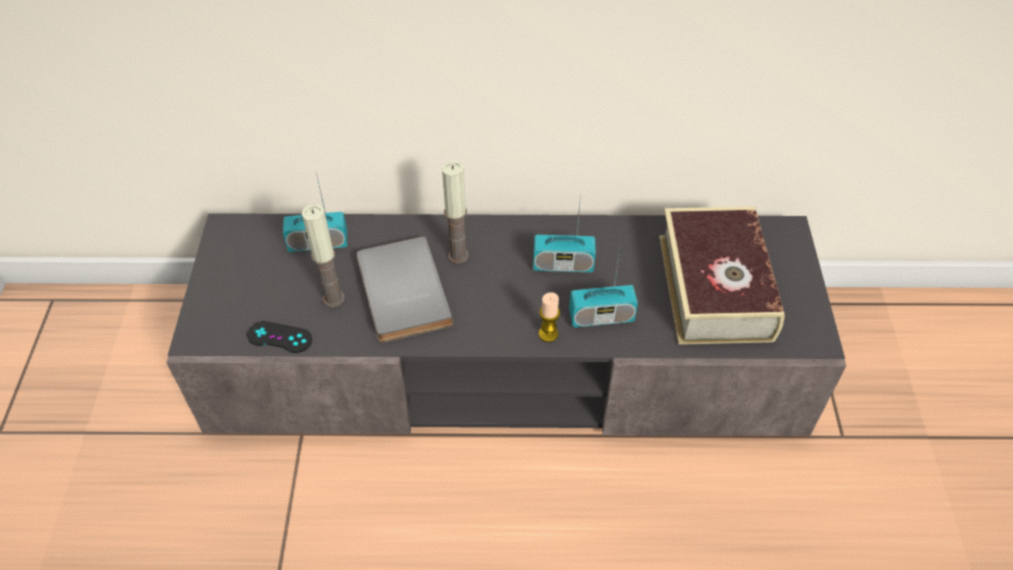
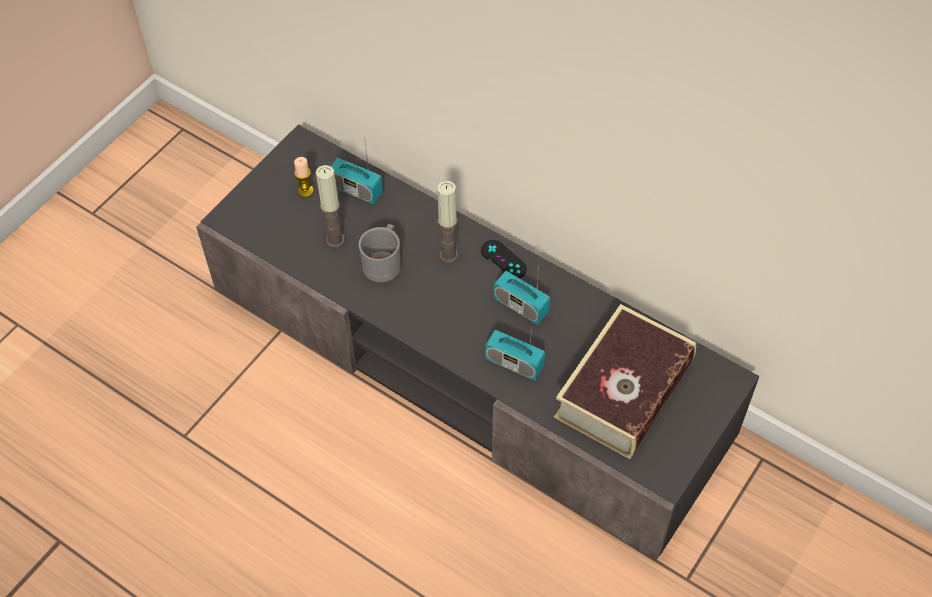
camera: 35 degrees right, 5 degrees up
(279, 337) = (279, 249): black game controller -> black game controller (503, 260)
(399, 292) = (384, 261): grey book -> grey mug
(548, 334) = (464, 353): candle -> candle (305, 191)

